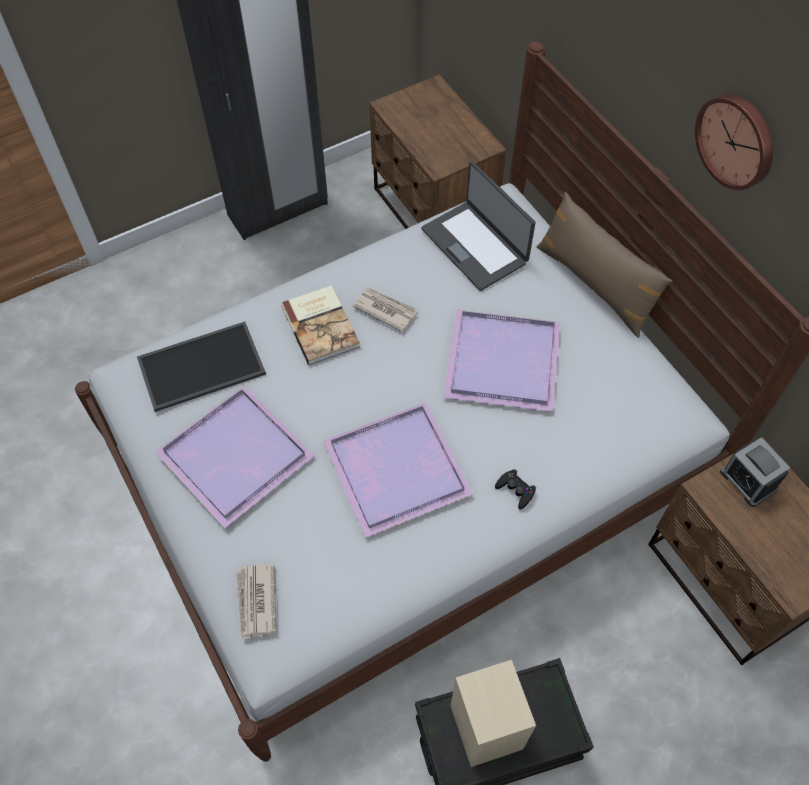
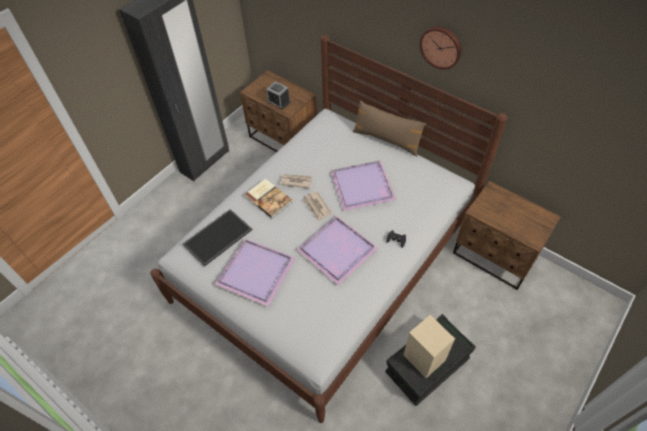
camera: 20 degrees left, 5 degrees down
(256, 602) = (300, 335): newspaper -> newspaper (316, 207)
(475, 245) = (324, 139): laptop -> none
(748, 480) = (492, 201): alarm clock -> alarm clock (278, 102)

